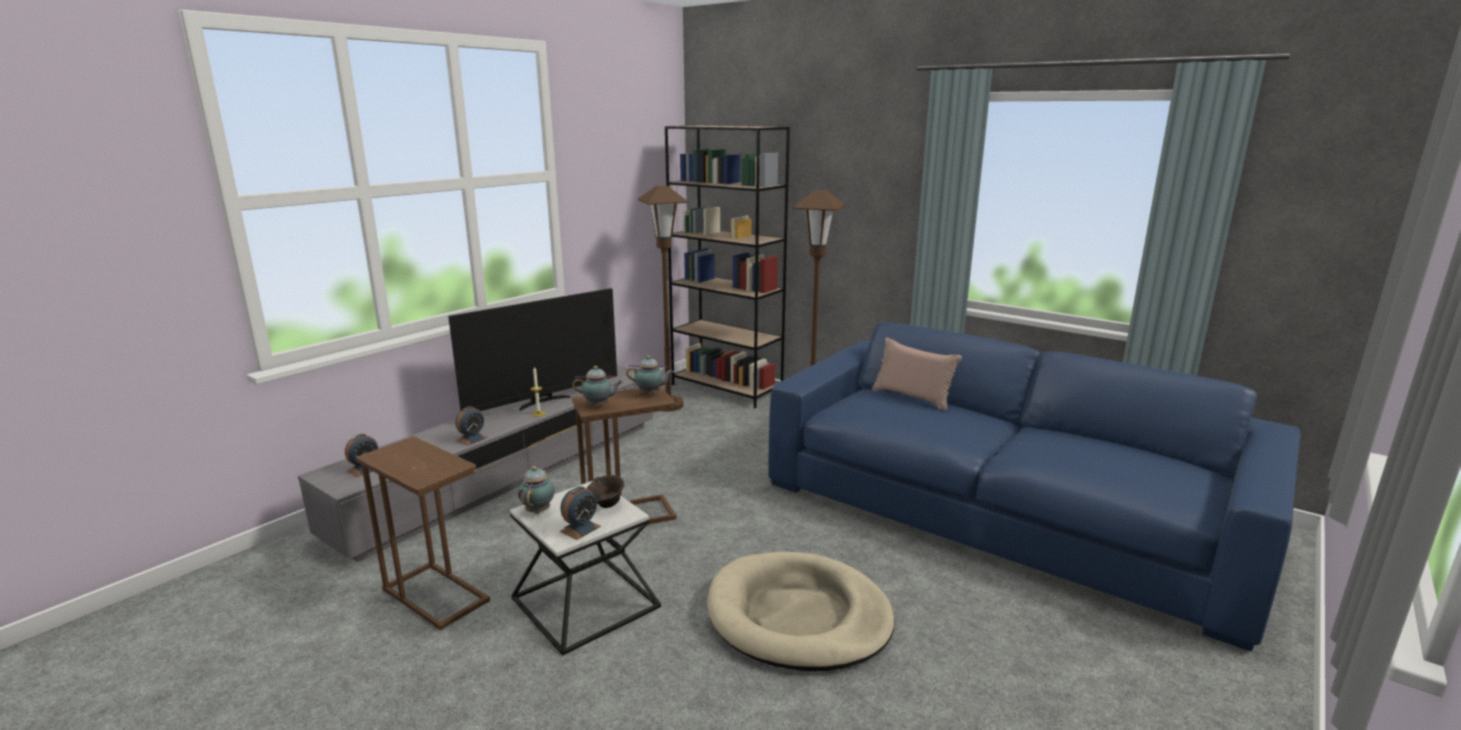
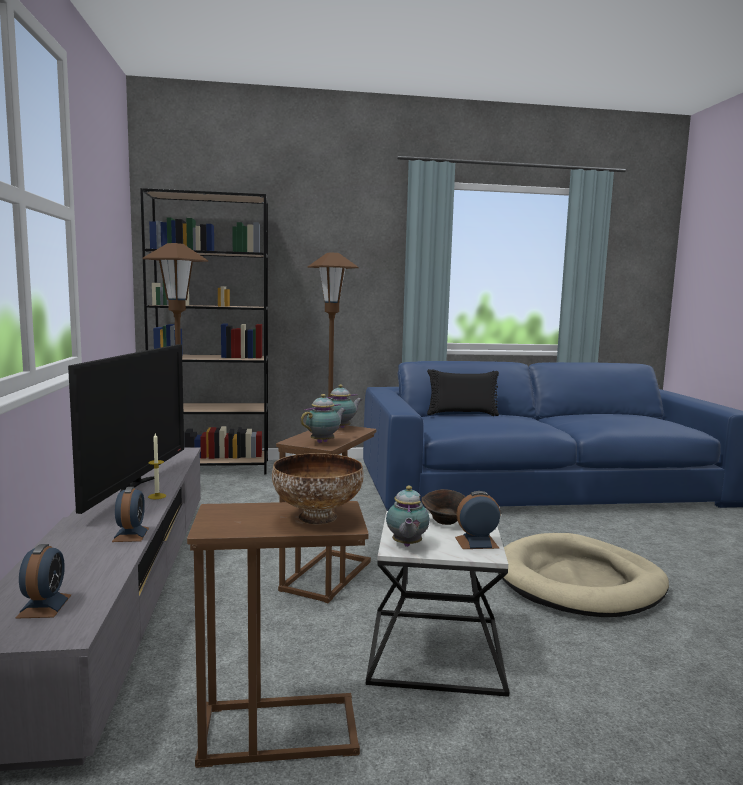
camera: 45 degrees left, 10 degrees down
(426, 468) = (316, 518): none -> bowl
(539, 510) = (406, 545): teapot -> teapot turned 135 degrees counterclockwise
(580, 529) = (476, 542): alarm clock -> alarm clock turned 90 degrees counterclockwise
(912, 398) = (462, 414): beige pillow -> black pillow

